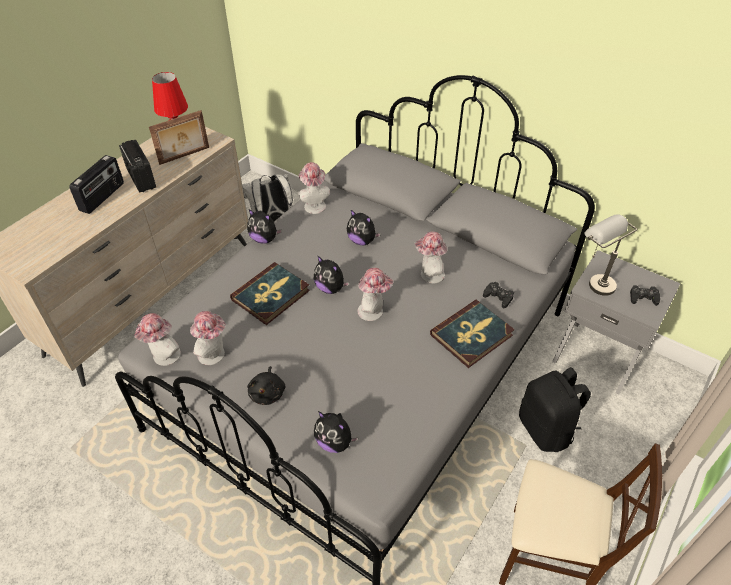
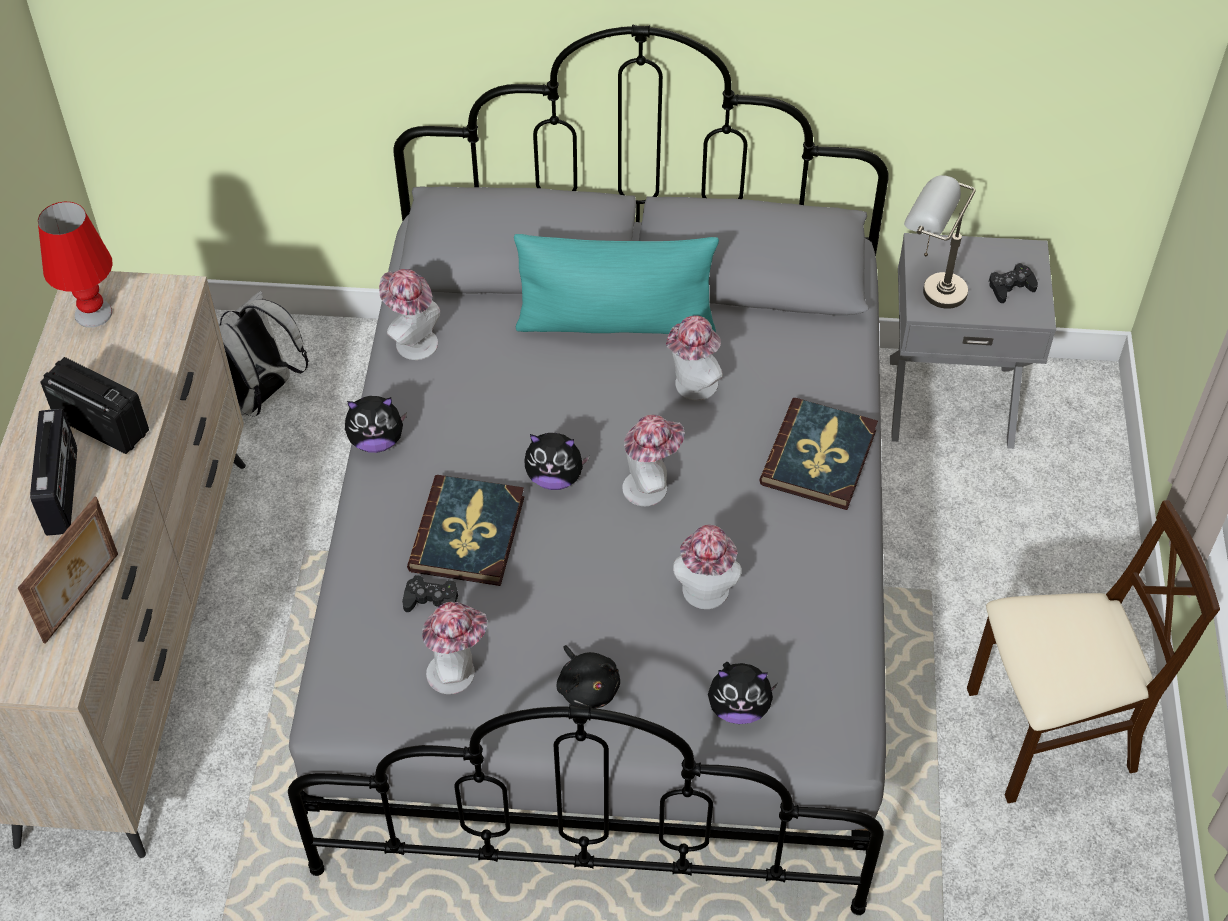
camera: 30 degrees left, 5 degrees up
(164, 357) = (378, 715): hat -> hat (705, 595)
(185, 156) = (144, 348): picture frame -> picture frame (83, 598)
(362, 241) = (544, 373): plush toy -> none
(413, 232) = (615, 322): none -> turquoise pillow
(498, 297) = (817, 378): black game controller -> black game controller (431, 600)
(546, 429) = (944, 553): black backpack -> none

